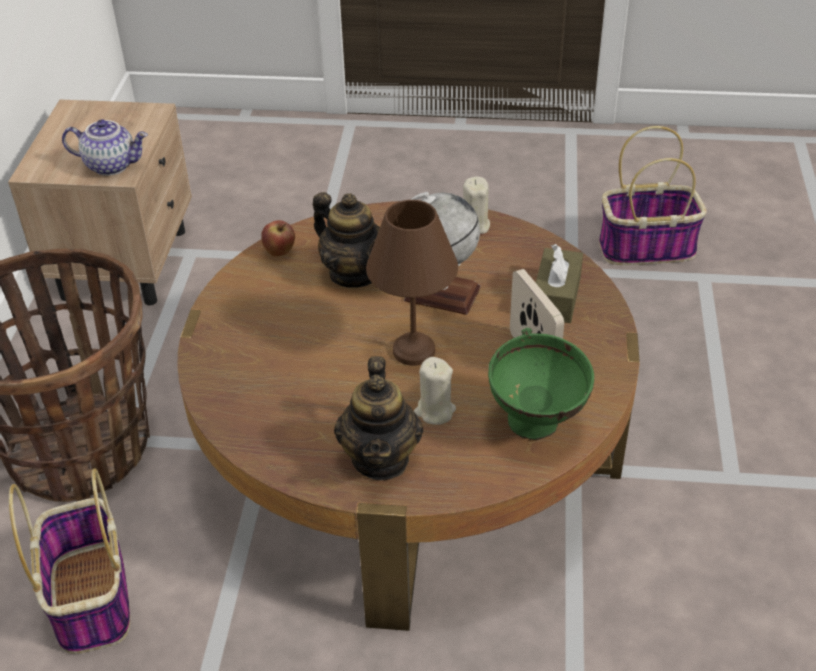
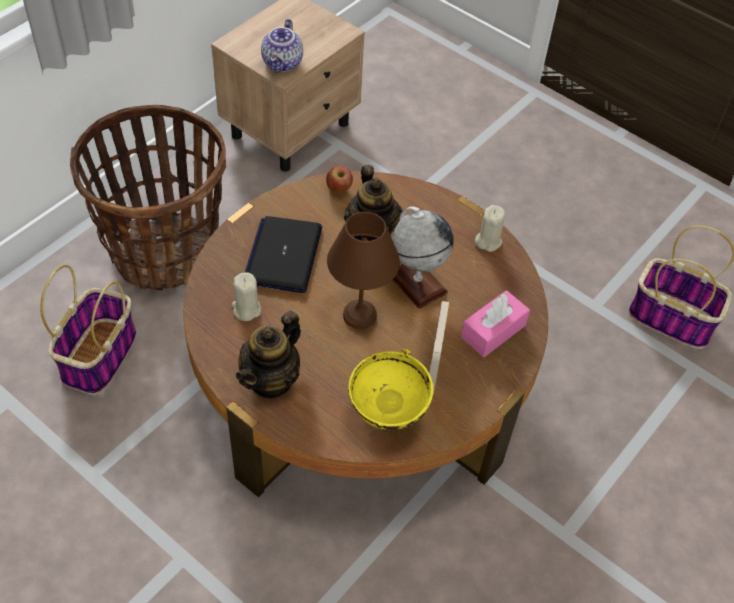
camera: 30 degrees right, 10 degrees up
(112, 165) = (283, 63): teapot -> teapot turned 60 degrees clockwise
(278, 338) = (283, 255): none -> laptop
(434, 411) = (333, 367): beige candle -> beige candle (246, 309)
(537, 430) = (386, 422): green bowl -> yellow bowl
(556, 297) = (493, 331): brown tissue box -> pink tissue box

